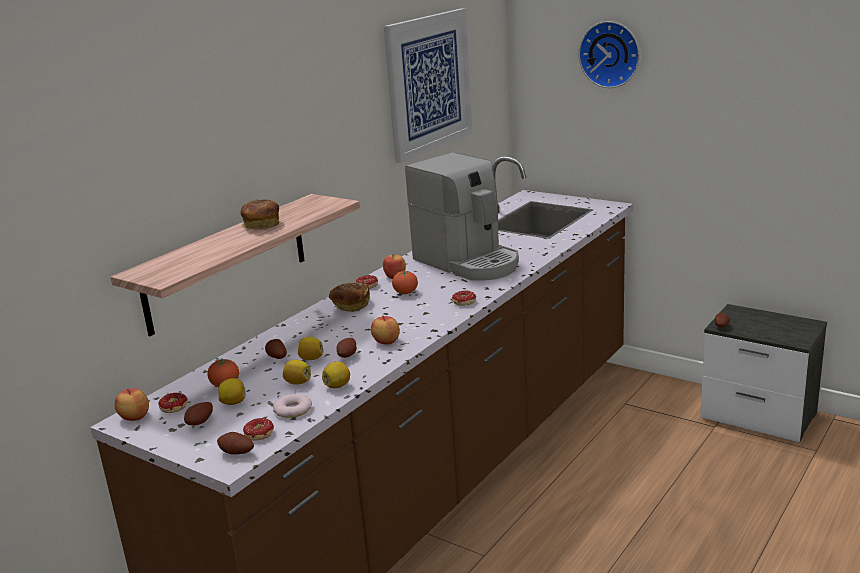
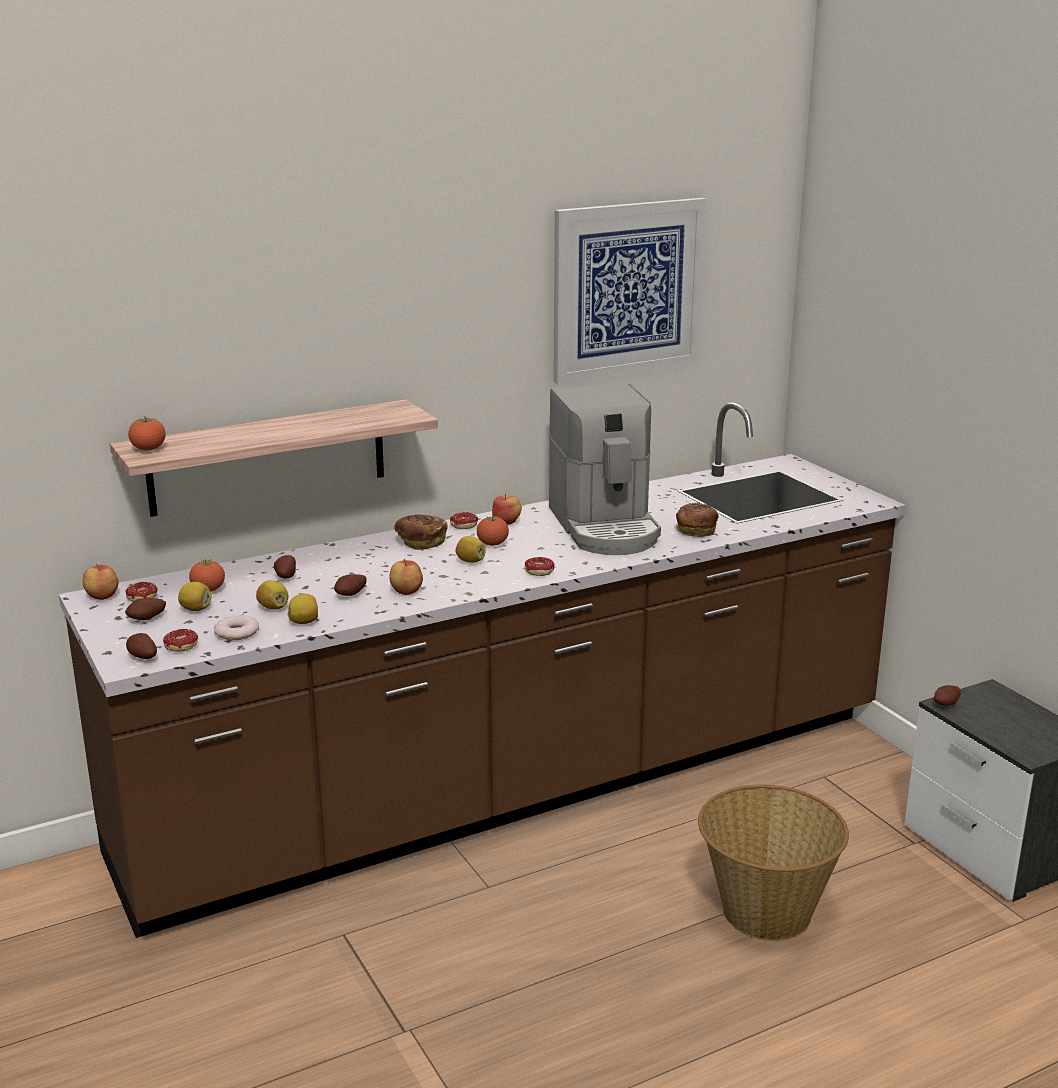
camera: 25 degrees right, 0 degrees up
(157, 273) = (148, 449): none -> tomato
(261, 225) = (306, 423): bread -> bread (695, 531)
(311, 359) = (314, 587): lemon -> lemon (470, 561)
(611, 54) = (900, 289): wall clock -> none
(674, 501) = (765, 911): none -> basket

